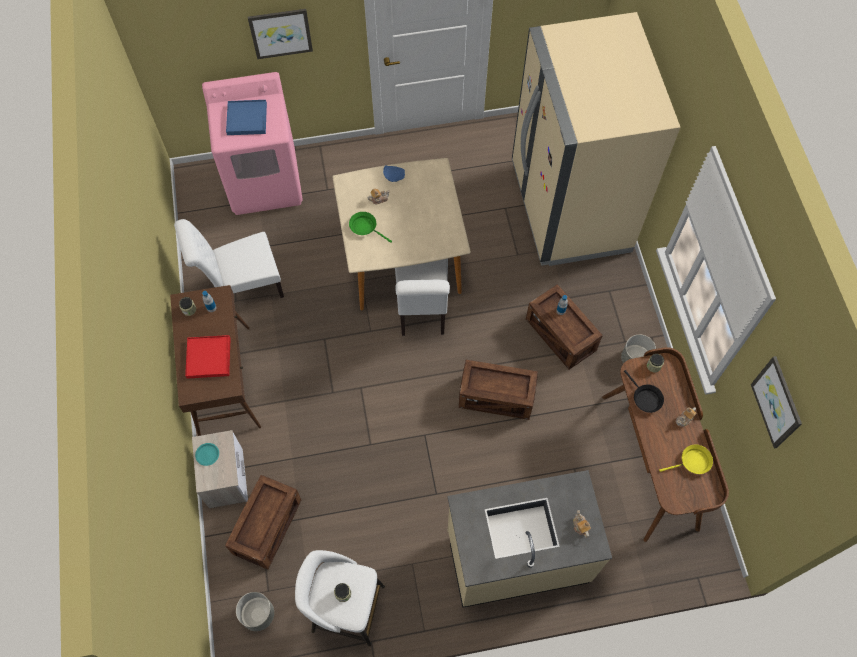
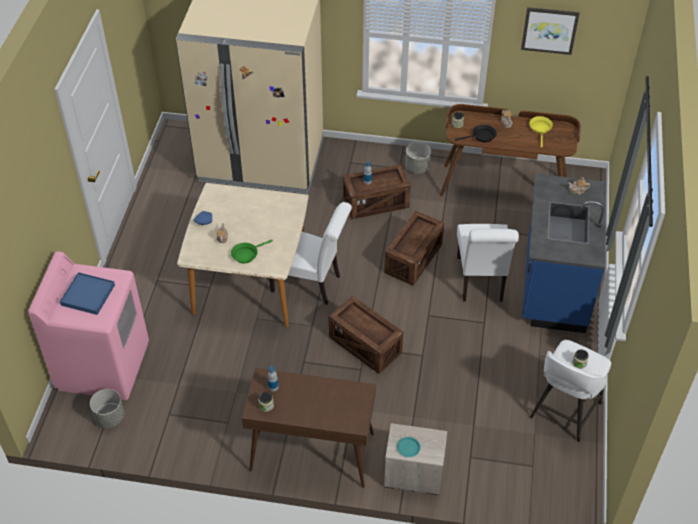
camera: 70 degrees left, 15 degrees down
(208, 357) = (326, 401): red tray -> none
(243, 288) = (217, 413): white chair -> white chair (480, 282)
(258, 614) = (552, 479): grey planter -> grey planter (110, 417)
(267, 527) = (472, 452): crate -> crate (365, 345)
(280, 33) = (43, 209): picture -> none
(517, 555) = (553, 286): beige counter -> blue counter

